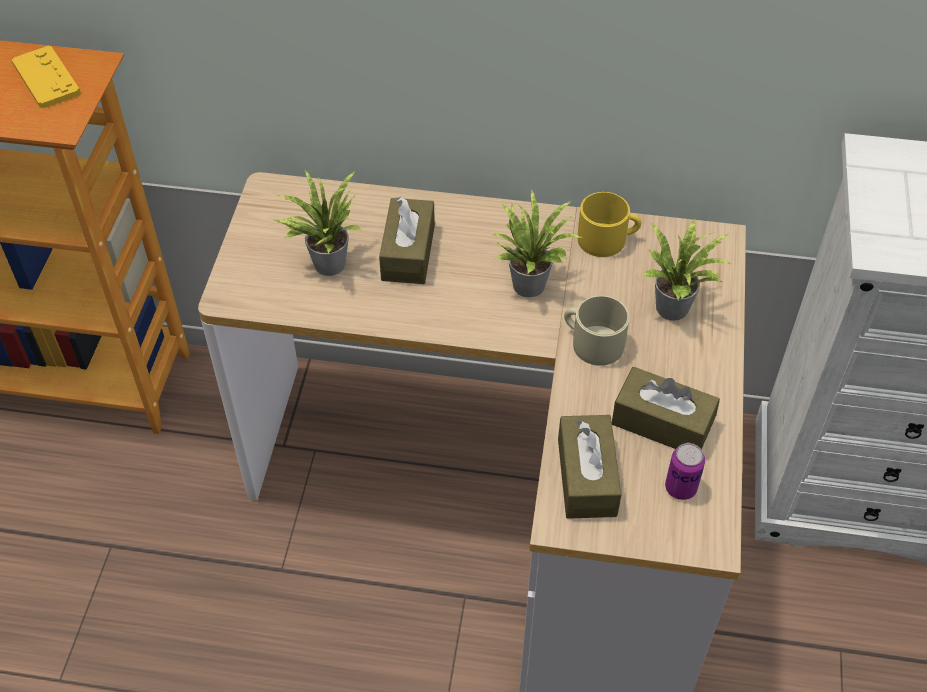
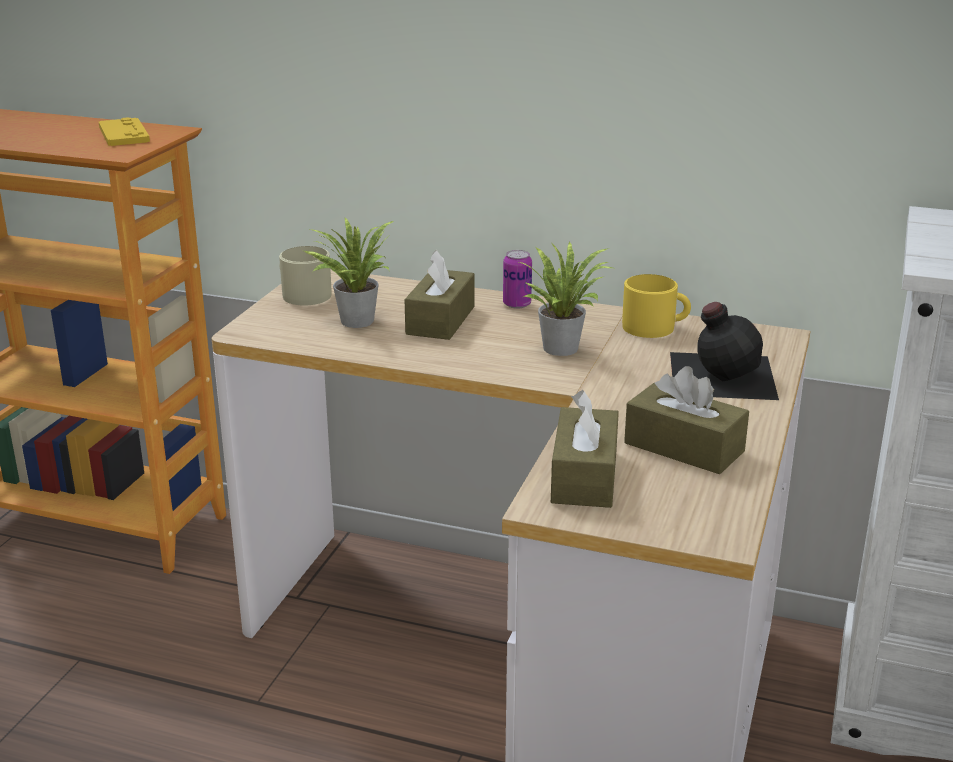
camera: 10 degrees right, 25 degrees down
(592, 342) = (618, 388): beige mug -> beige mug (302, 294)
(676, 307) = (720, 374): potted plant -> black bottle
(680, 488) = (694, 494): can -> can (517, 304)

